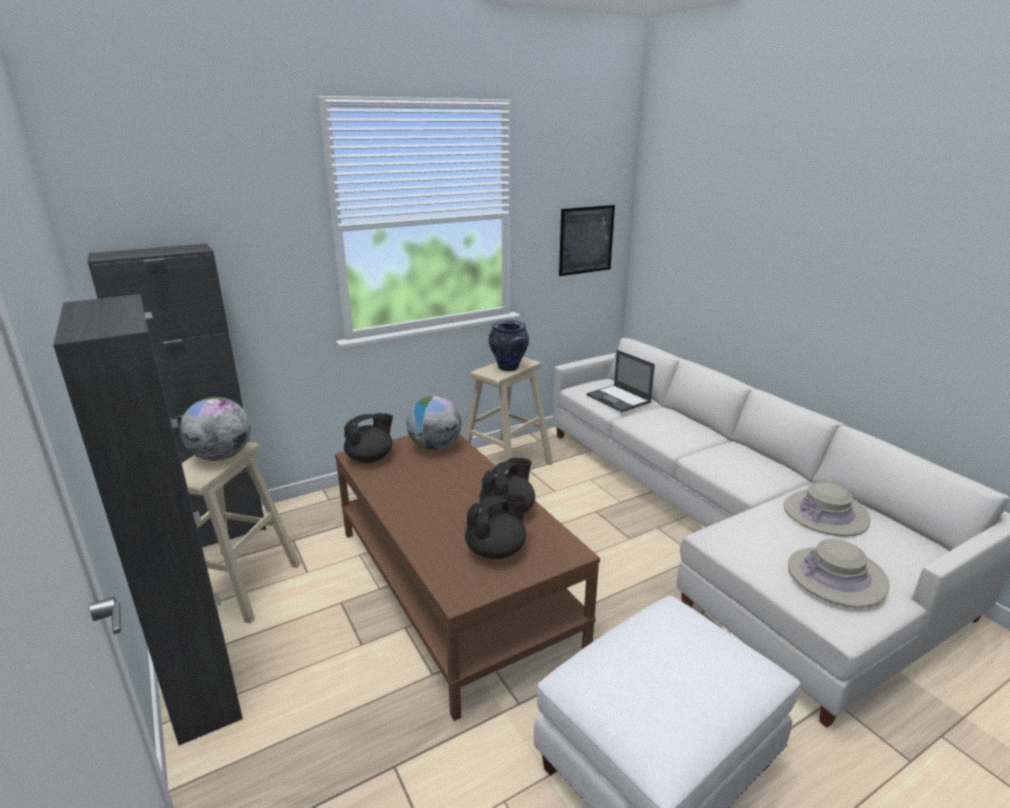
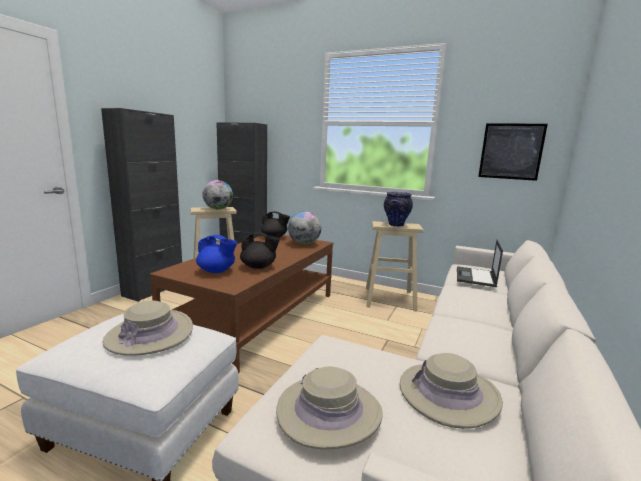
camera: 55 degrees right, 10 degrees down
(496, 550) = (217, 271): black teapot -> blue teapot
(673, 651) = (150, 334): none -> beige hat

